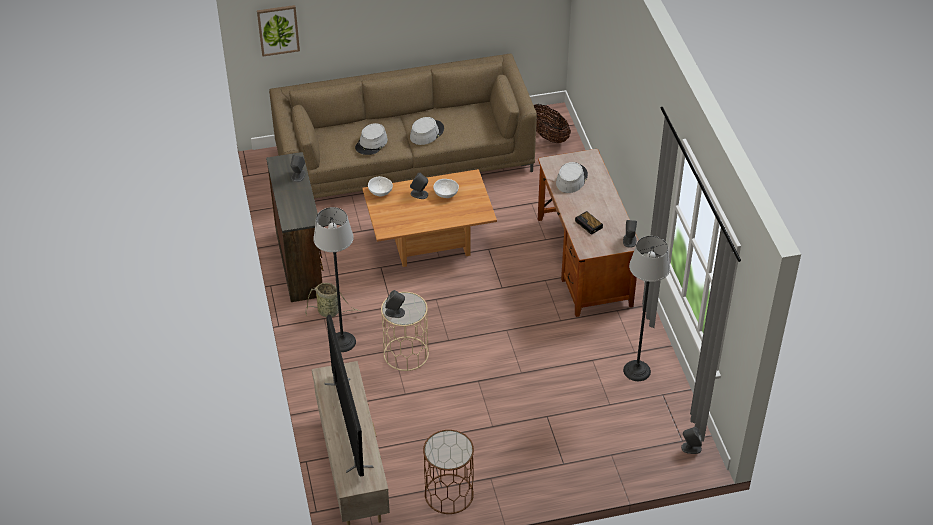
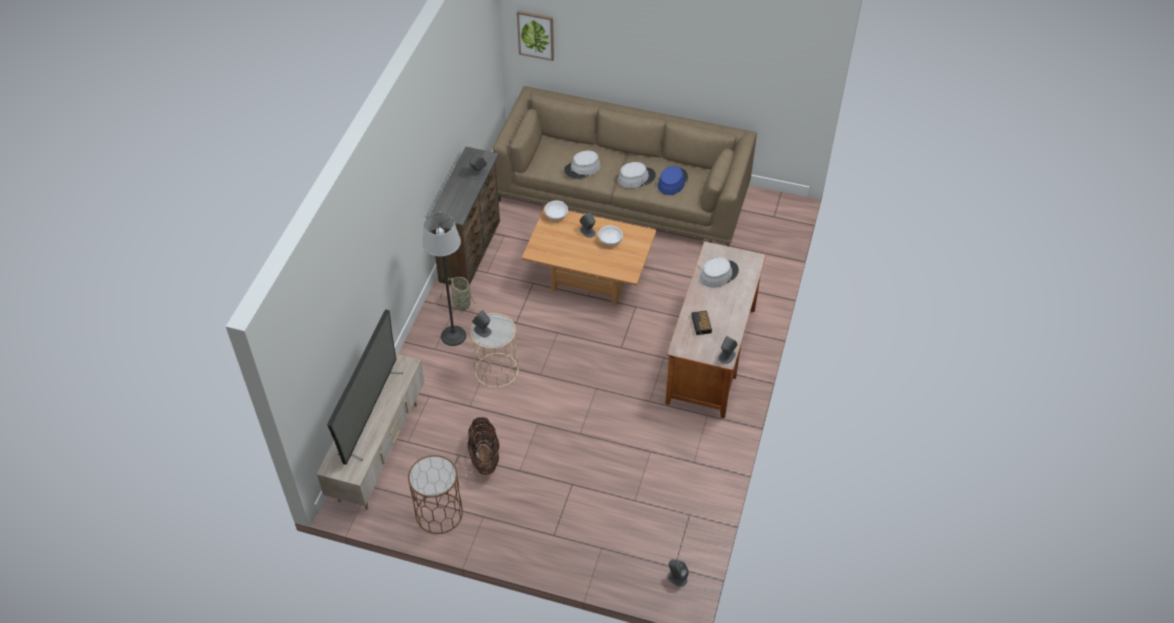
camera: 30 degrees right, 5 degrees up
(461, 124) = (672, 181): none -> blue hat
(548, 136) = (767, 223): basket -> basket (484, 457)
(636, 371) = (682, 480): floor lamp -> none

